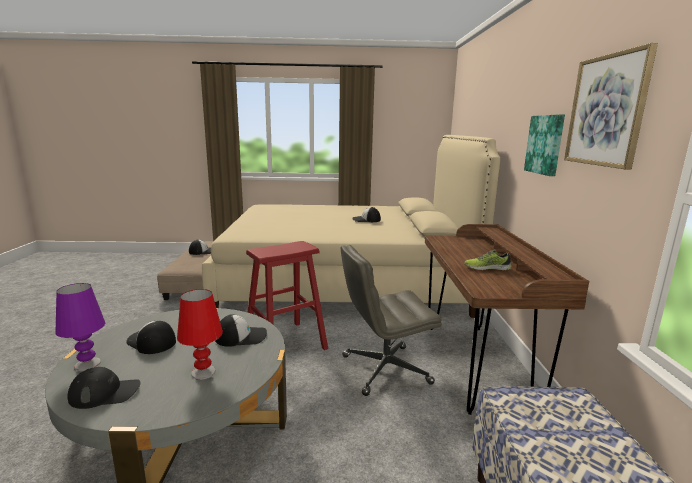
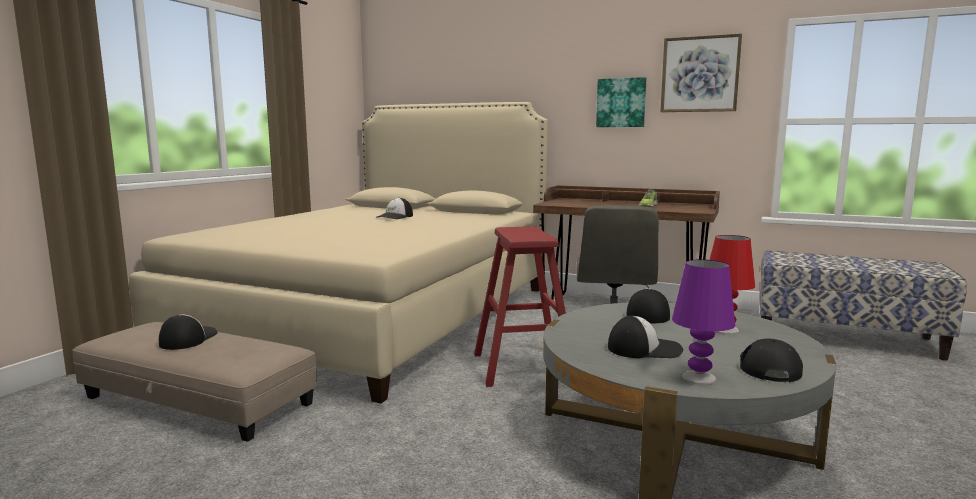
camera: 65 degrees left, 5 degrees down
(151, 342) = (644, 349): cap -> cap turned 150 degrees counterclockwise

